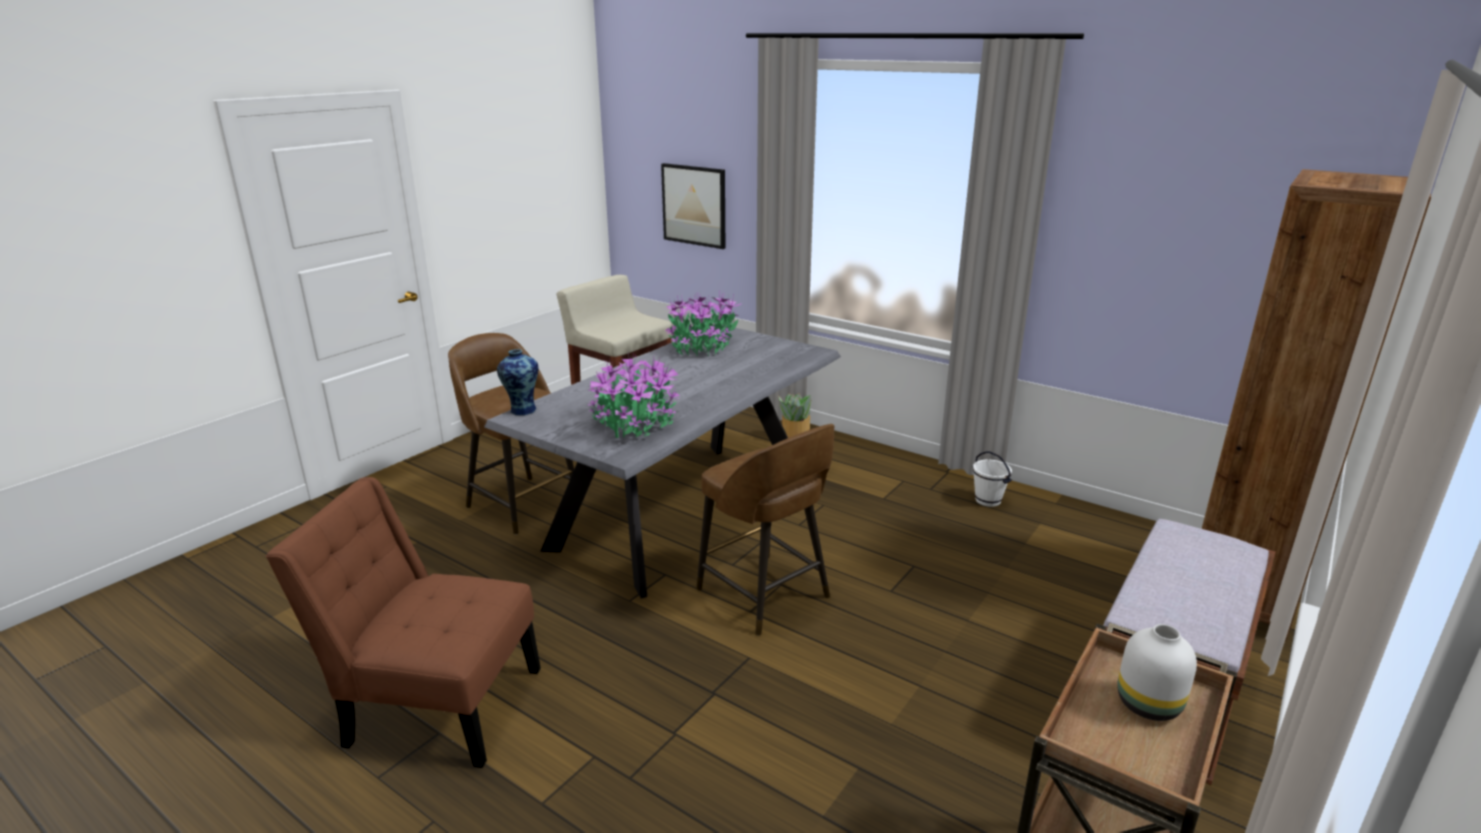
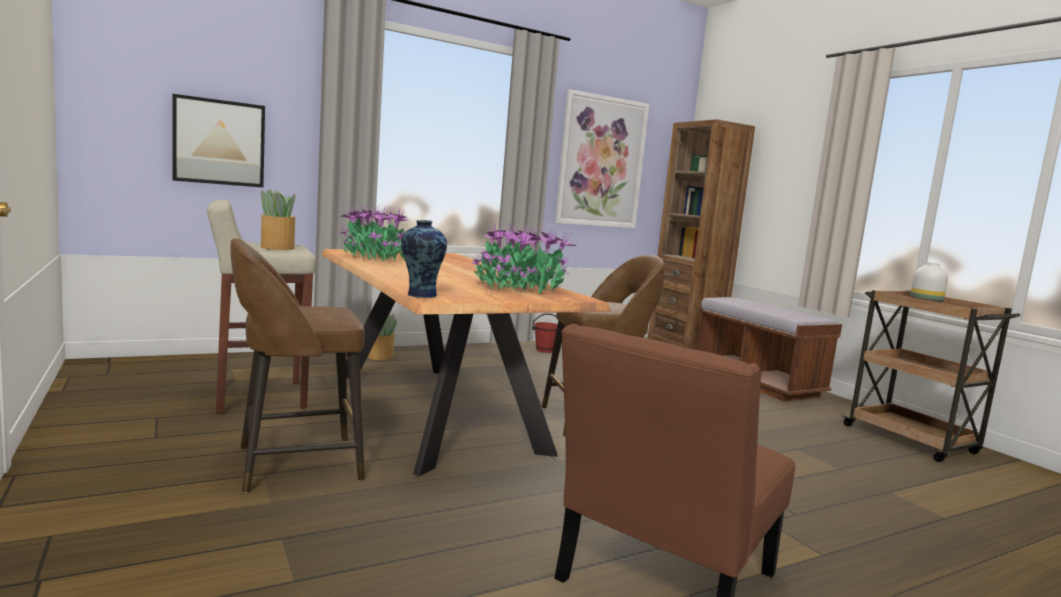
camera: 65 degrees left, 15 degrees down
(622, 325) = (277, 248): none -> potted plant
(683, 510) = (433, 410): grey dining table -> brown dining table
(988, 500) = (545, 350): white bucket -> red bucket
(1162, 234) = (601, 162): none -> picture

